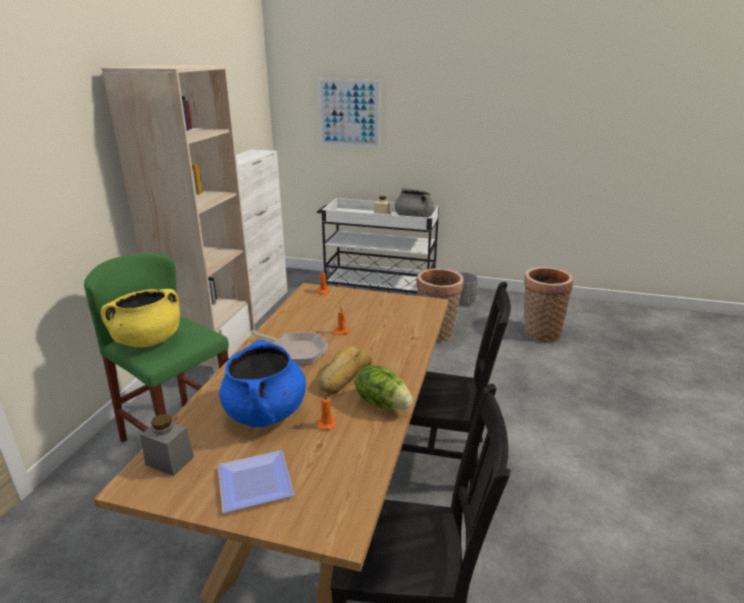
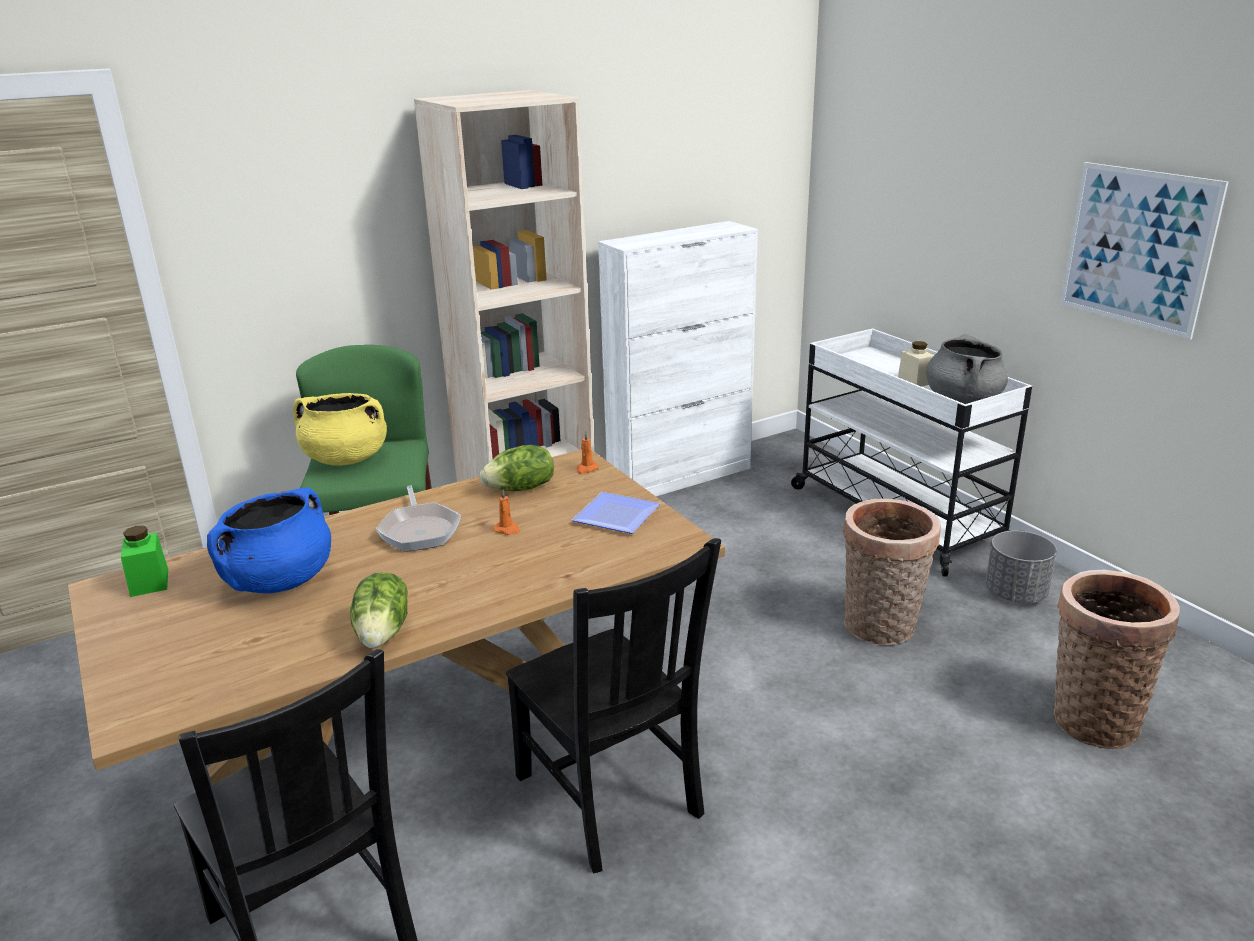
camera: 45 degrees right, 0 degrees up
(170, 461) = (149, 582): grey jar -> green jar
(257, 481) = (163, 639): plate -> plate (620, 515)
(309, 312) = (521, 489): none -> lettuce
(326, 423) = (301, 622): orange candle -> none
(343, 375) = (409, 581): bread -> none
(349, 113) = (916, 176): picture -> picture (1137, 248)

